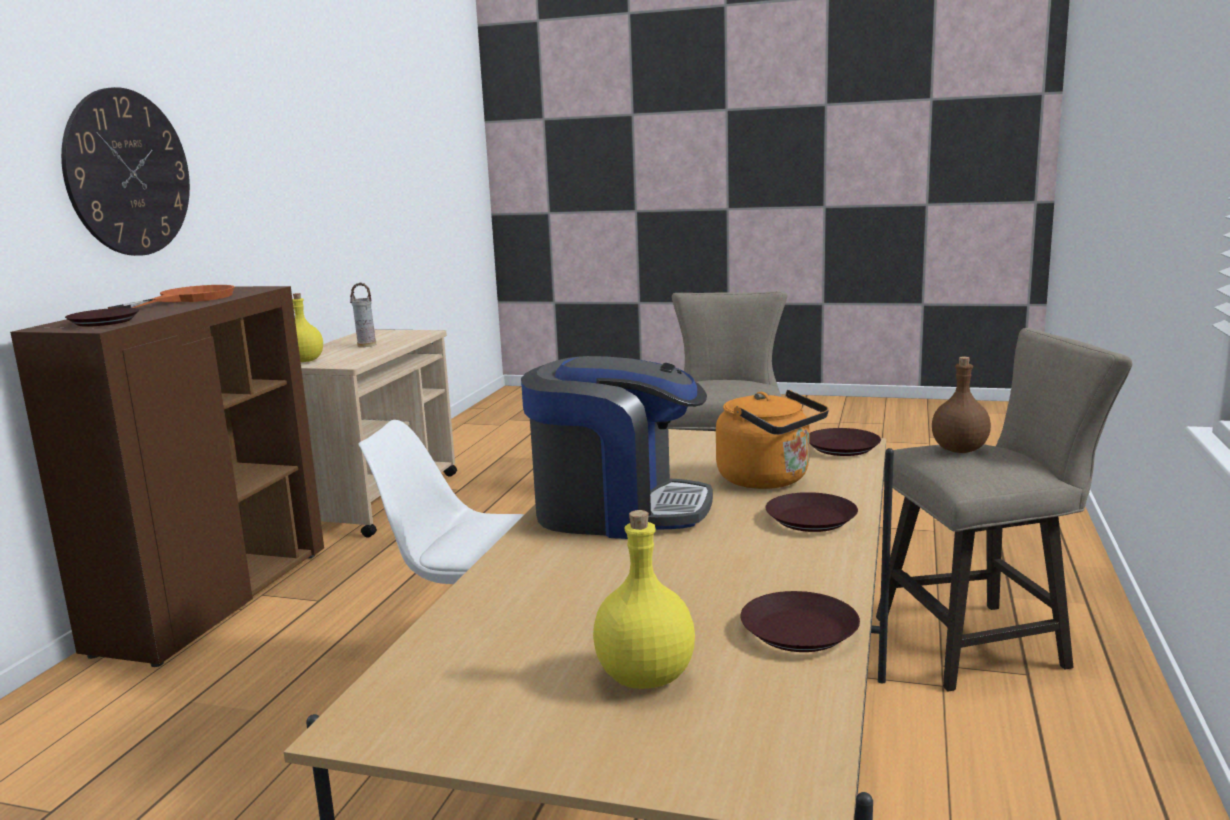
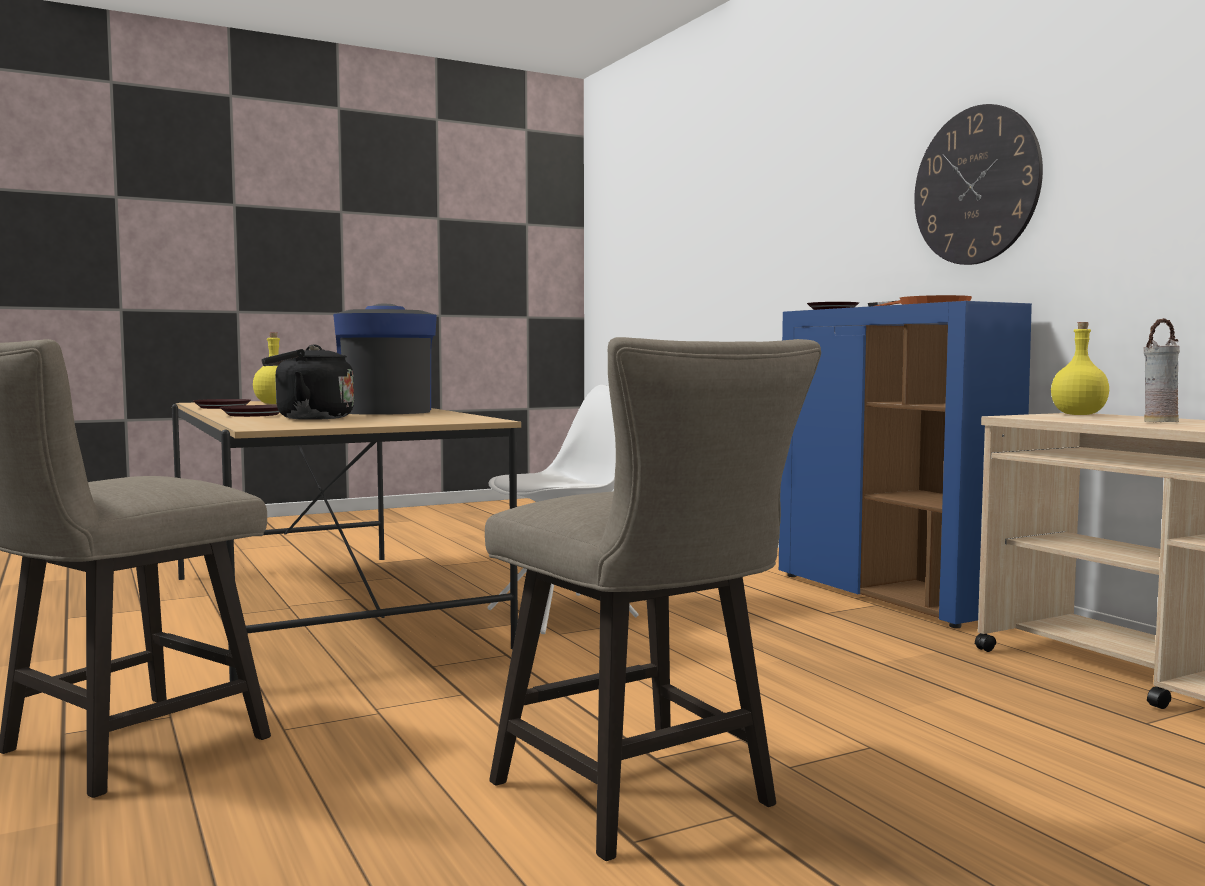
camera: 135 degrees right, 10 degrees down
(214, 600) = (891, 595): brown cabinet -> blue cabinet
(617, 511) = (385, 411): coffee machine -> coffee machine turned 105 degrees clockwise
(769, 480) = (309, 418): orange kettle -> black kettle
(842, 448) = (272, 426): brown plate -> none
(959, 450) = (154, 479): brown bottle -> none

